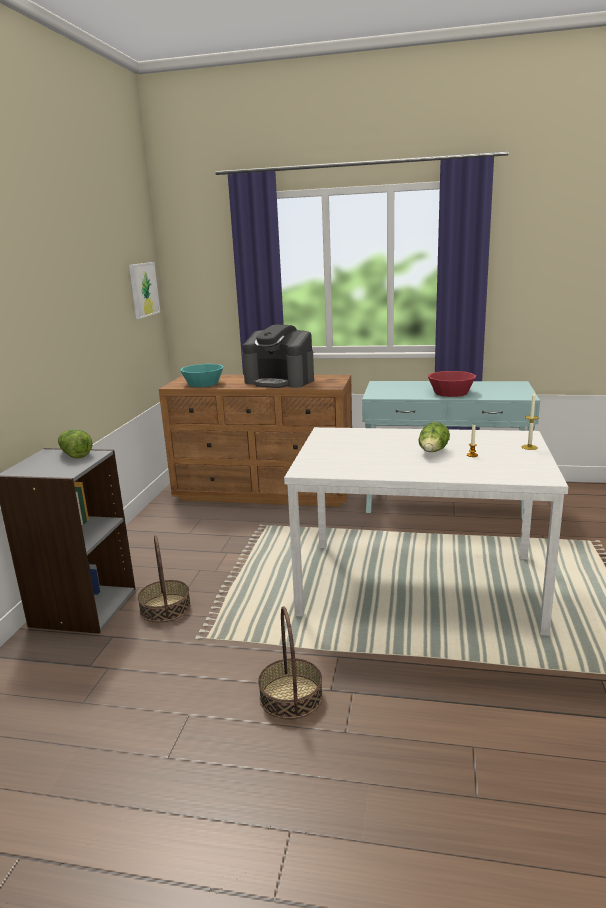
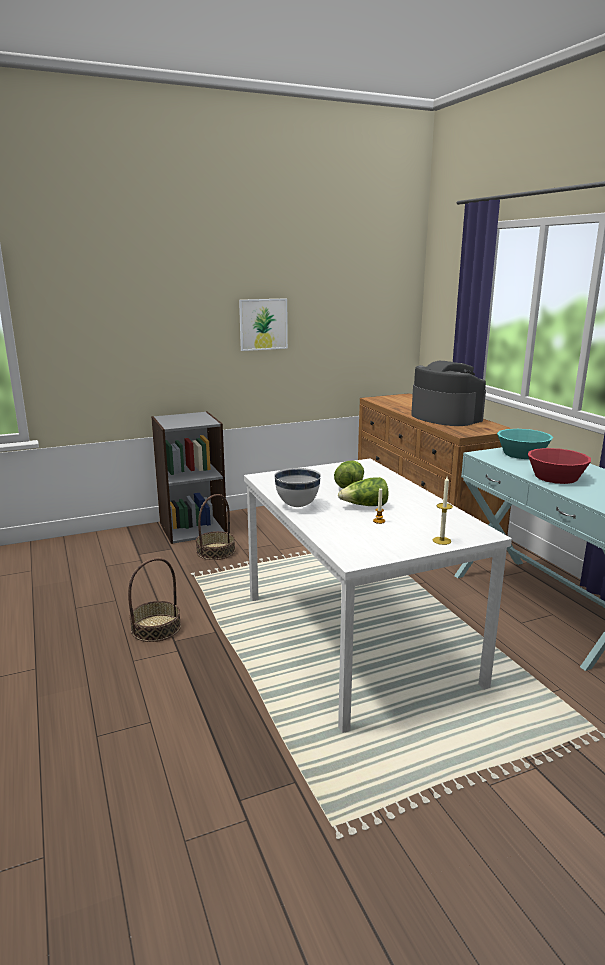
camera: 55 degrees right, 0 degrees up
(75, 454) = (202, 419): lettuce -> lettuce (349, 484)
(143, 289) = (386, 309): picture -> picture (263, 324)
(203, 383) = (394, 402): turquoise bowl -> turquoise bowl (522, 454)
(280, 381) = (445, 417): coffee machine -> coffee machine turned 150 degrees clockwise
(403, 473) = (297, 505): none -> white bowl

